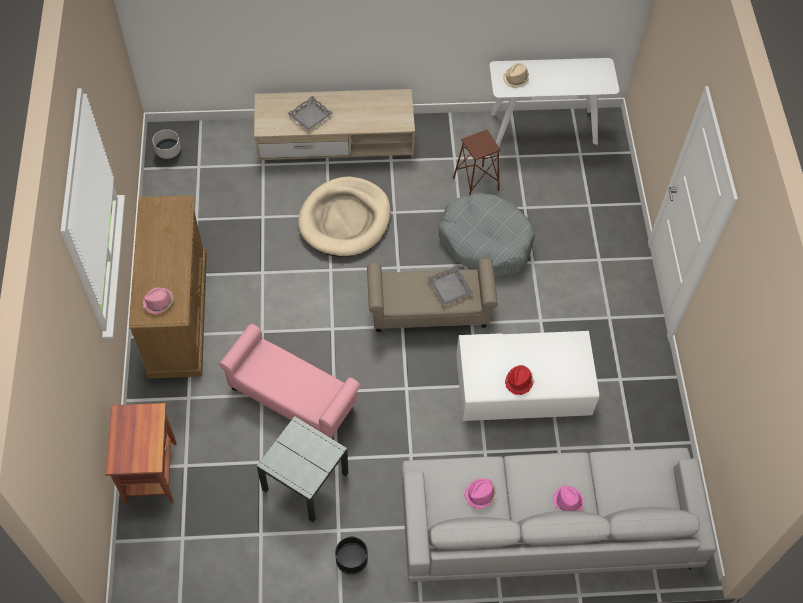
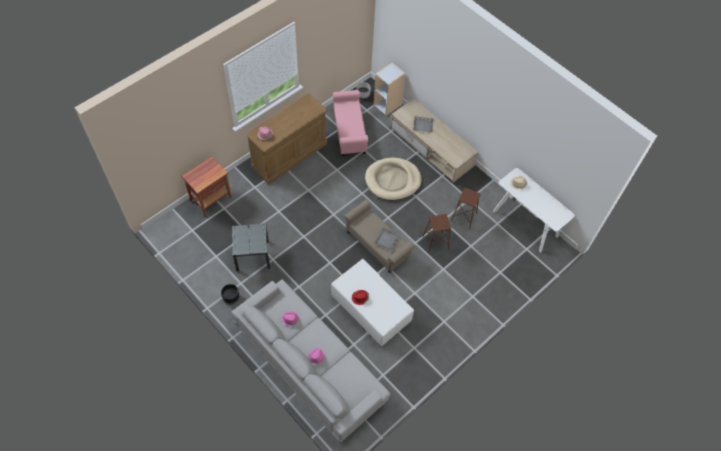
camera: 50 degrees right, 0 degrees up
(215, 136) = (388, 104): none -> bookcase
(292, 397) = (287, 223): pink ottoman -> pink ottoman (349, 132)
(485, 242) = (435, 242): grey dog bed -> brown stool

